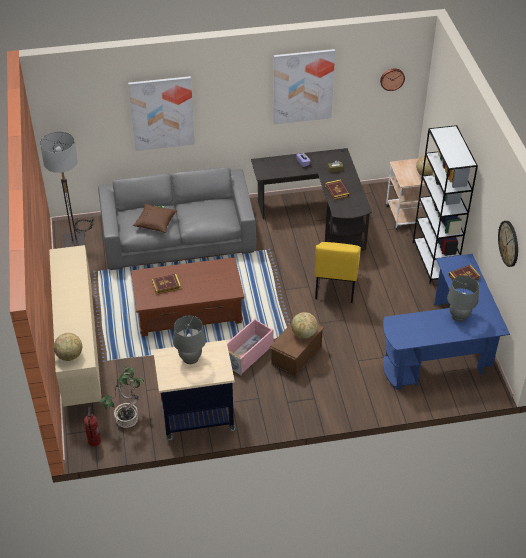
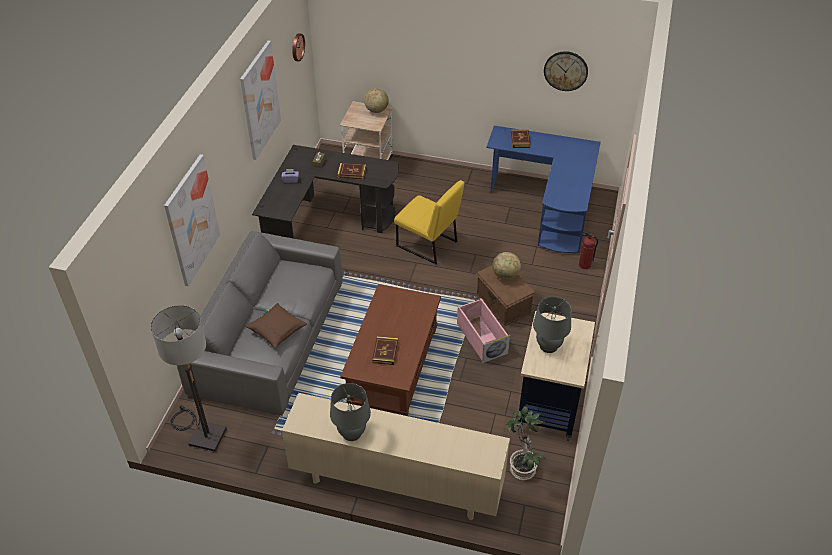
camera: 65 degrees left, 0 degrees up
(70, 356) = (481, 458): globe -> none
(94, 441) = (541, 510): fire extinguisher -> fire extinguisher (584, 265)
(434, 261) = (438, 172): white bookcase -> none
(459, 316) = (565, 160): grey table lamp -> grey table lamp (352, 433)

